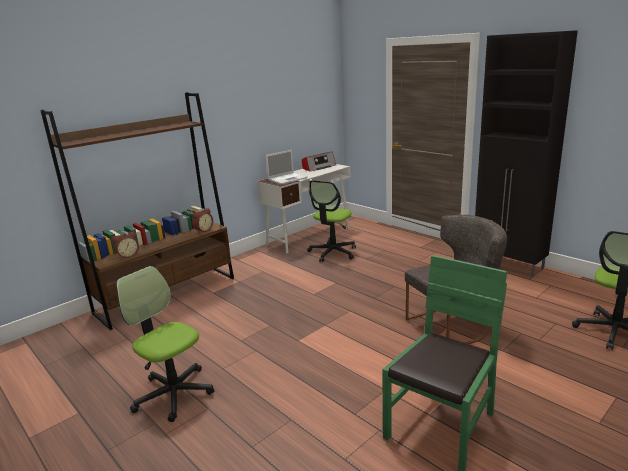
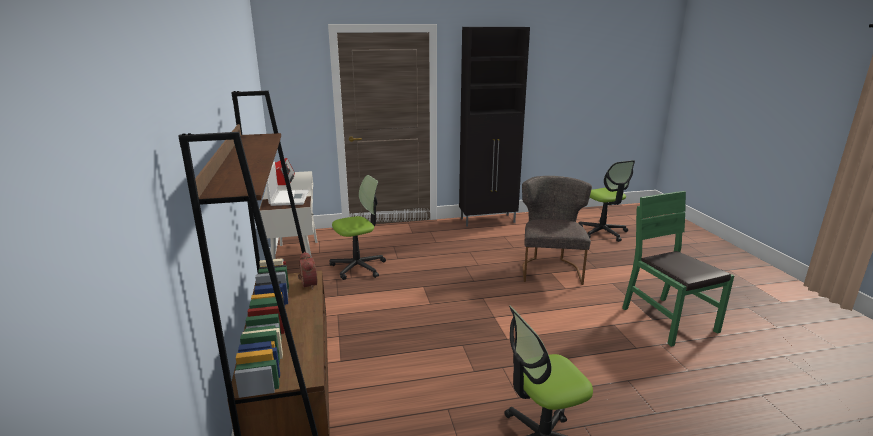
camera: 60 degrees left, 0 degrees up
(127, 255) = (306, 353): alarm clock -> none
(332, 252) = (358, 267): office chair -> office chair turned 90 degrees counterclockwise

